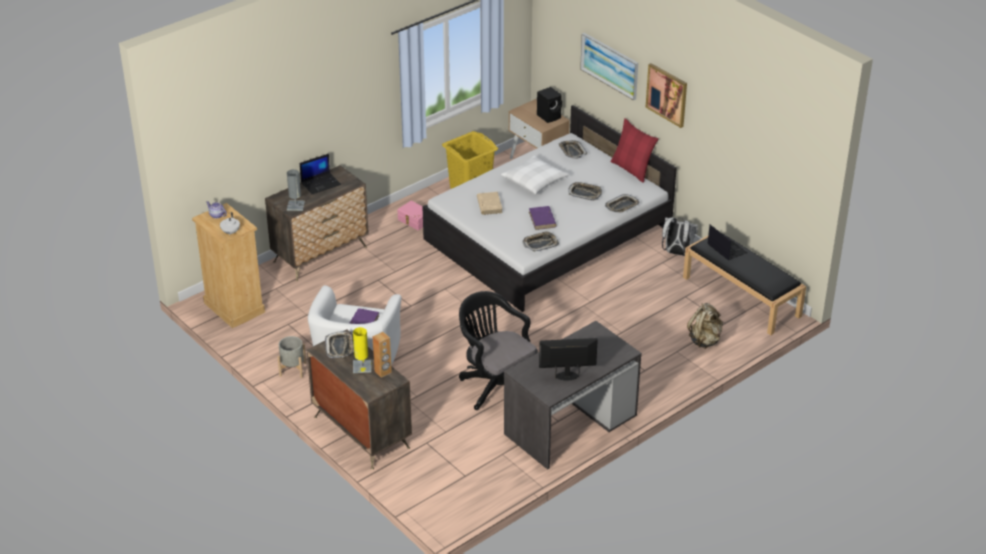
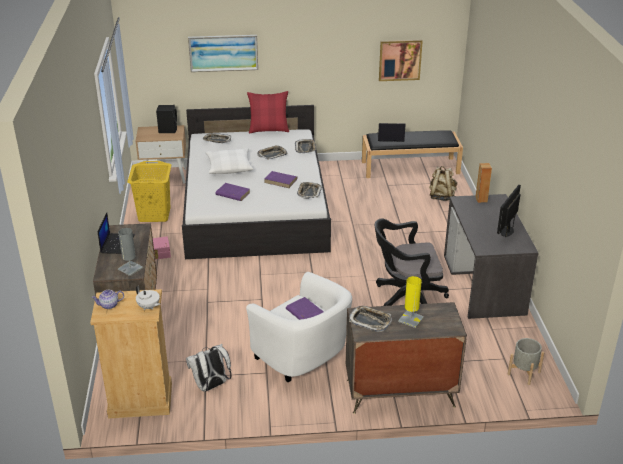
camera: 55 degrees left, 5 degrees down
(292, 369) = (272, 399): grey planter -> grey planter (523, 373)
(383, 372) = (429, 311): brown speaker -> brown speaker (481, 199)
(489, 205) = (232, 194): beige book -> purple book
(667, 94) = (293, 47): picture -> picture (400, 60)
(677, 253) = (338, 169): white backpack -> white backpack (211, 386)

